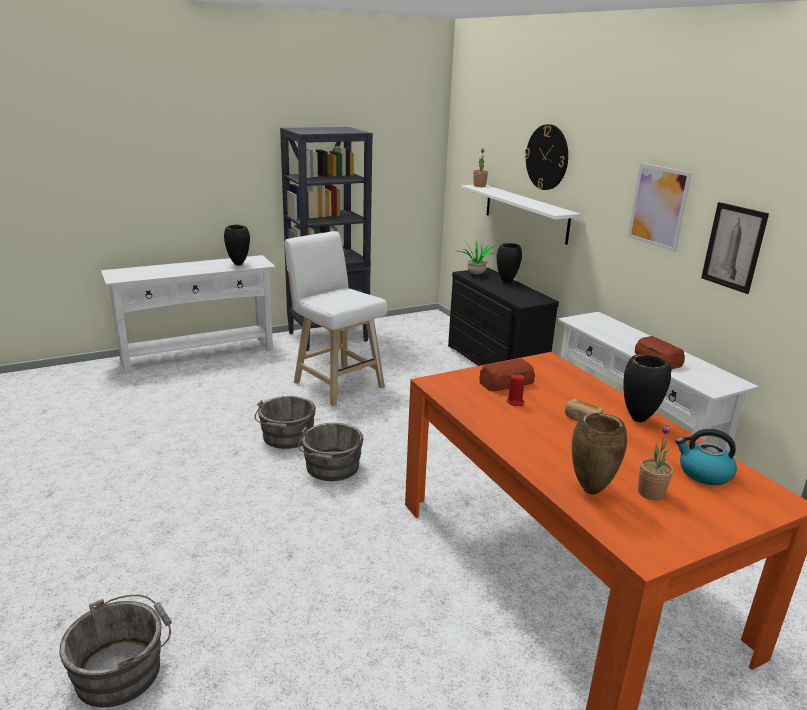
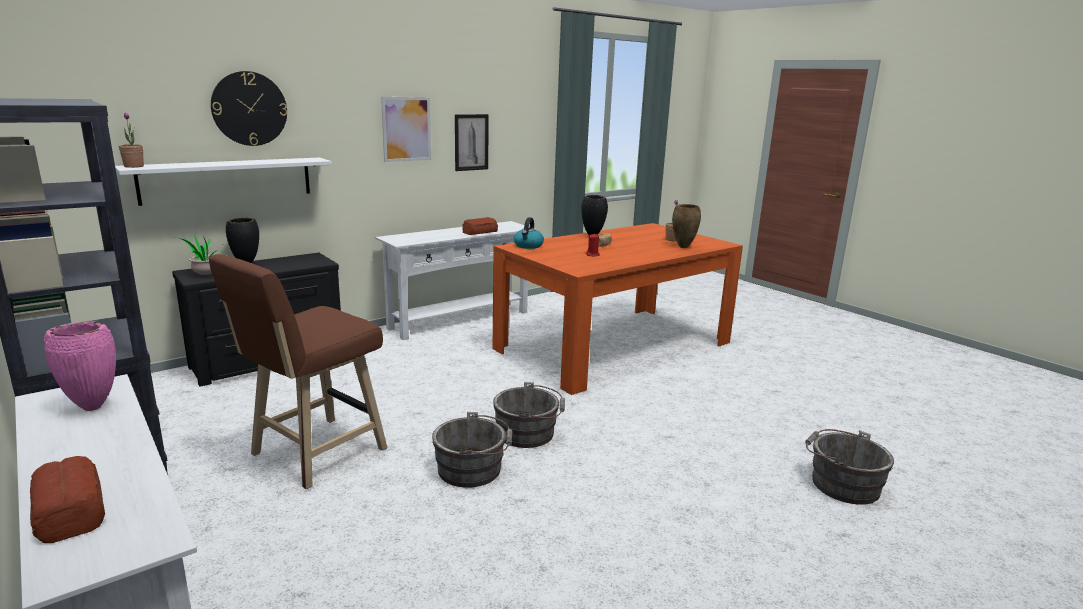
camera: 100 degrees left, 5 degrees down
(239, 264) = (93, 407): black vase -> pink vase
(336, 383) = (313, 454): white stool -> brown stool
(507, 382) = (562, 256): bread -> bread (70, 510)
(703, 473) = (642, 232): kettle -> kettle (528, 246)

